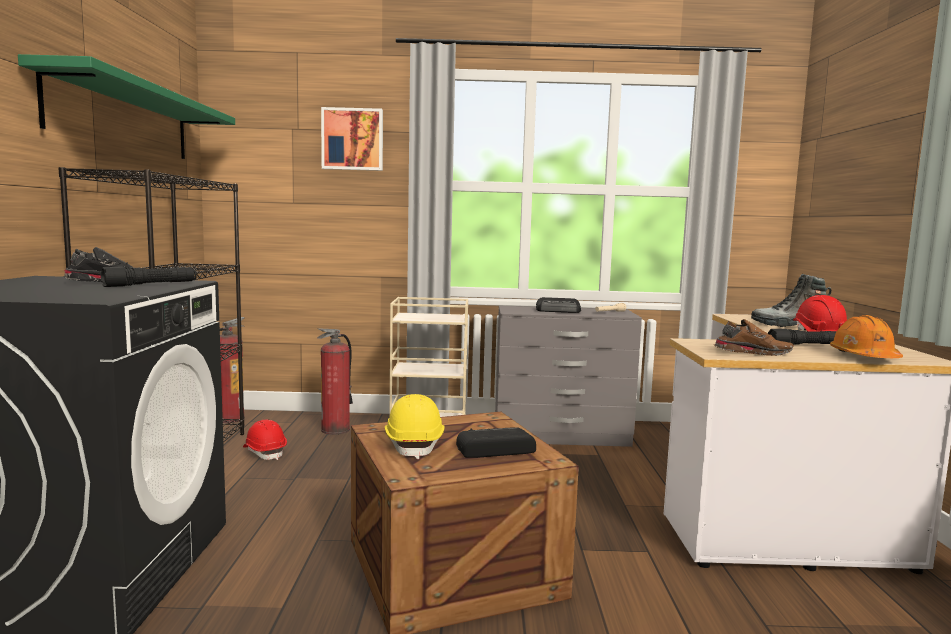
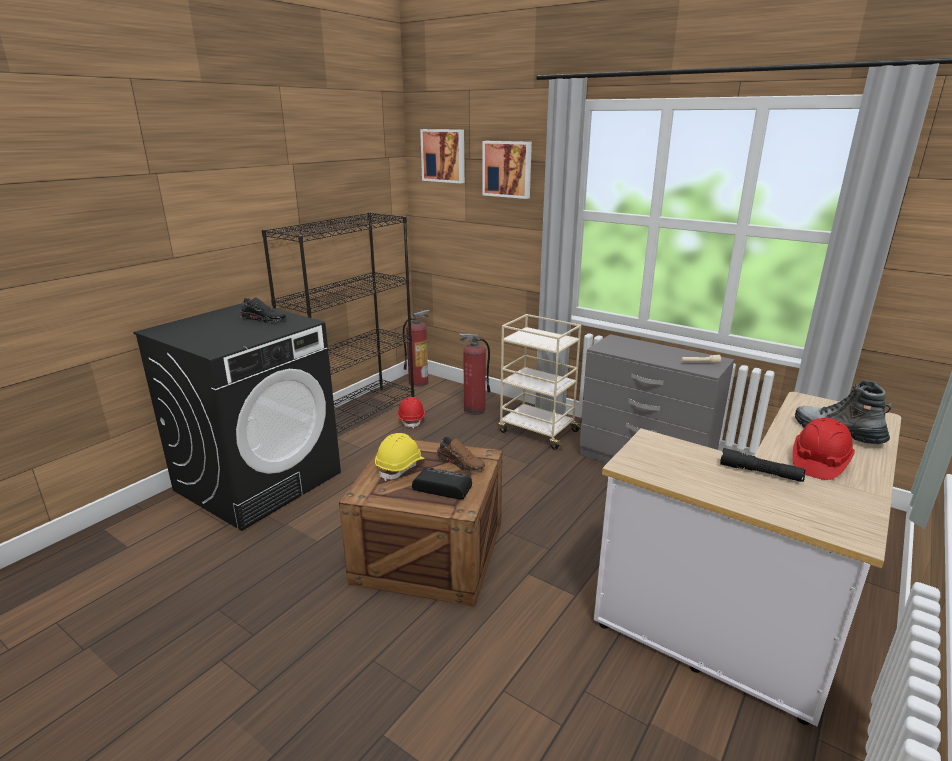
camera: 35 degrees right, 15 degrees up
(124, 119) = (322, 177): green shelf -> none
(151, 285) = (275, 327): black flashlight -> none
(261, 125) = (444, 155): none -> picture
(559, 310) = (651, 352): radio -> none
(752, 352) = (669, 470): brown shoe -> brown shoe (461, 462)
(864, 357) = (778, 510): orange hard hat -> none

